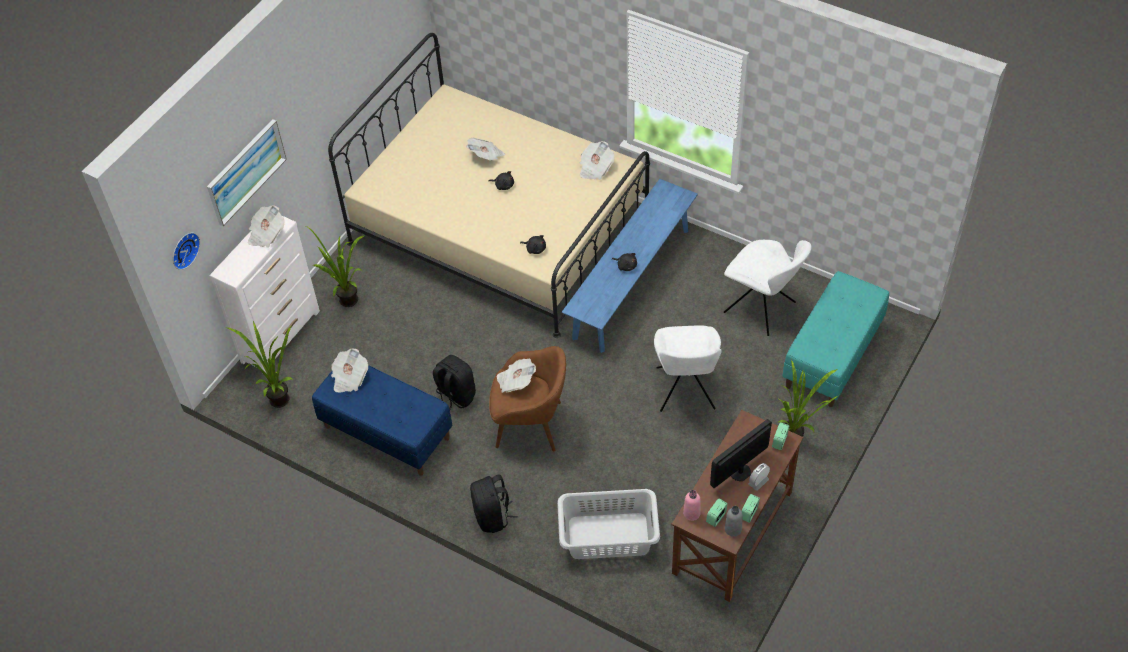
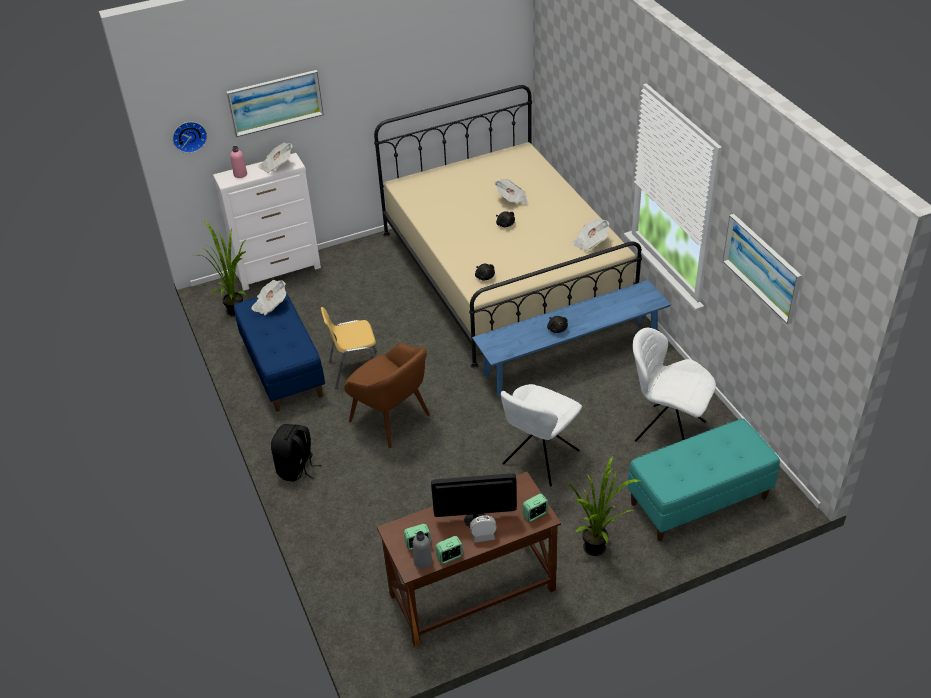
camera: 35 degrees right, 10 degrees down
(348, 304) = (344, 272): potted plant -> none
(455, 396) = (355, 370): black backpack -> yellow chair
(516, 381) = (384, 367): newspaper -> none
(609, 536) = (368, 535): grey laundry basket -> none
(691, 513) = (401, 528): pink bottle -> pink bottle (240, 174)
(762, 309) = (667, 430): white chair -> white chair turned 135 degrees clockwise
(820, 141) = (762, 267): none -> picture

